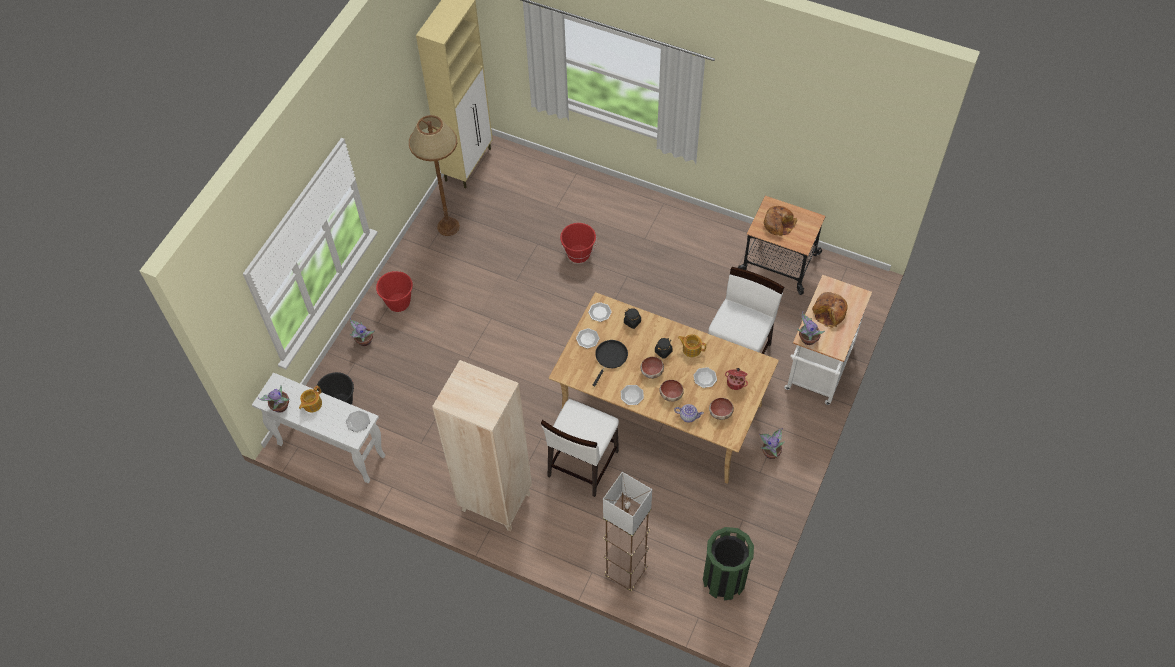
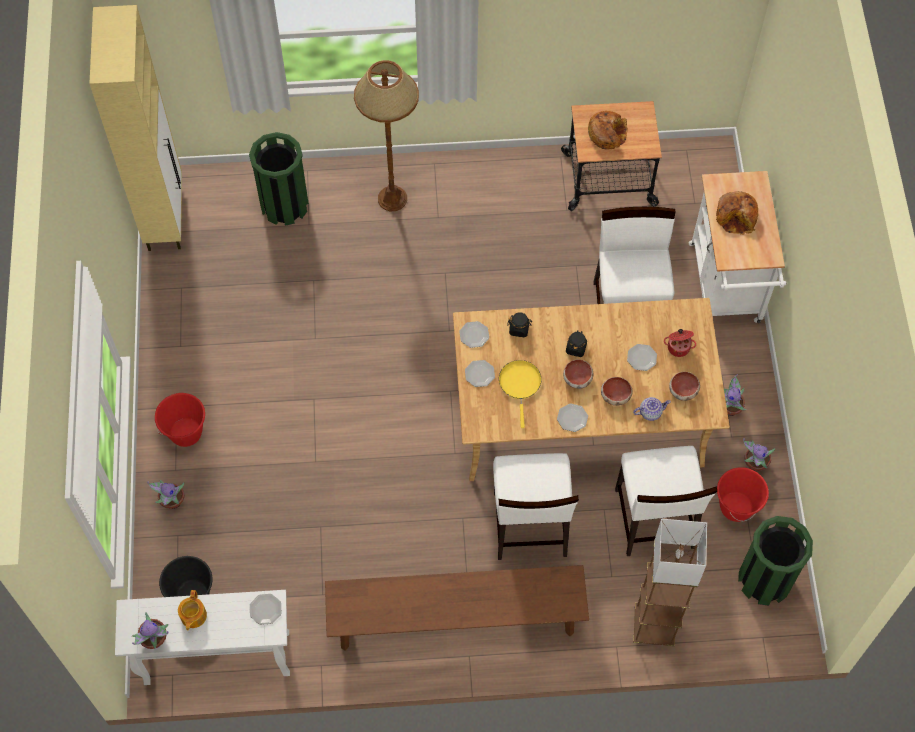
camera: 30 degrees left, 5 degrees up
(448, 227) = (189, 307): brown floor lamp -> brown floor lamp (392, 198)
(495, 502) = (456, 621): beige bookcase -> brown bench
(548, 189) = (284, 205): none -> green trash can
(578, 254) = (371, 271): red bucket -> red bucket (736, 507)
(610, 358) = (520, 385): black frying pan -> yellow frying pan
(670, 501) = (653, 519): none -> white chair
(691, 349) = (605, 330): teapot -> none
(807, 339) = (730, 259): potted plant -> potted plant (754, 464)

